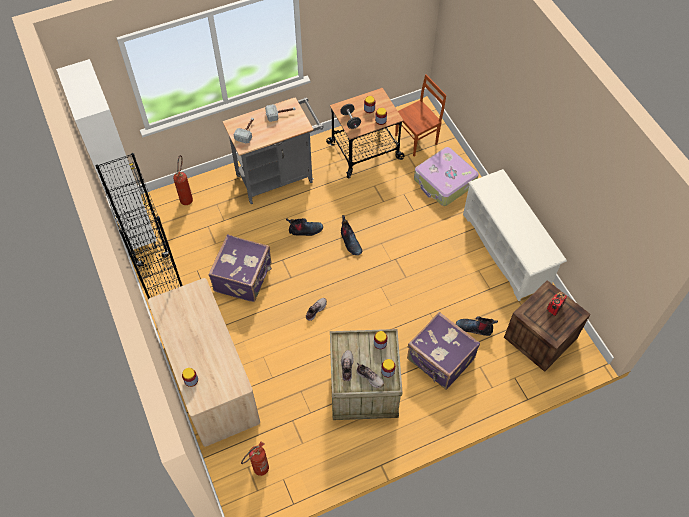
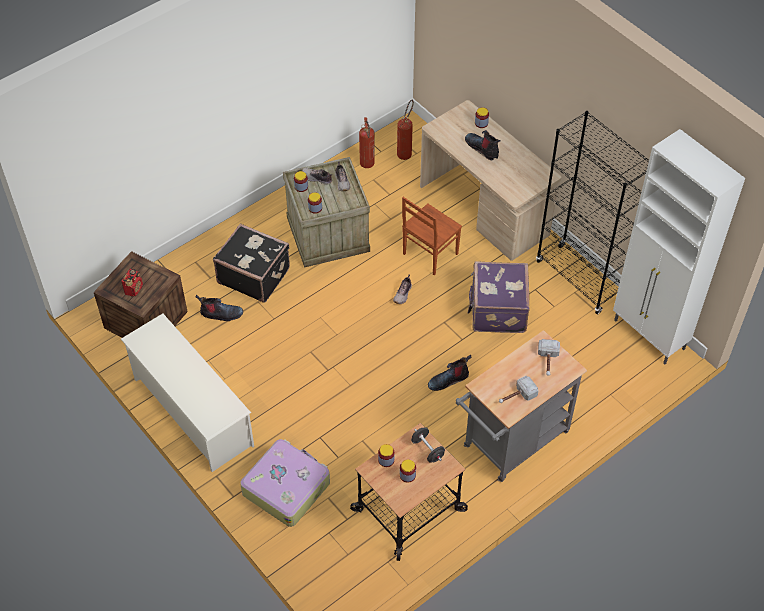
camera: 165 degrees right, 5 degrees down
(187, 197) = (614, 388): fire extinguisher -> fire extinguisher (367, 166)
(350, 242) = (388, 378): boot -> boot (482, 148)
(417, 140) = (339, 547): brown chair -> brown chair (429, 254)
(440, 360) = (254, 275): purple suitcase -> black suitcase

